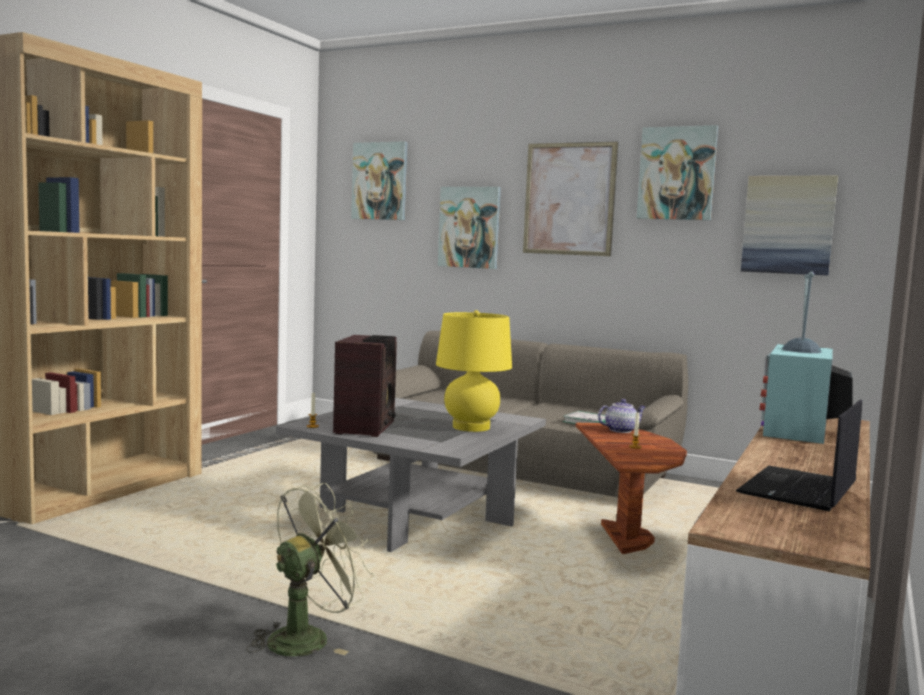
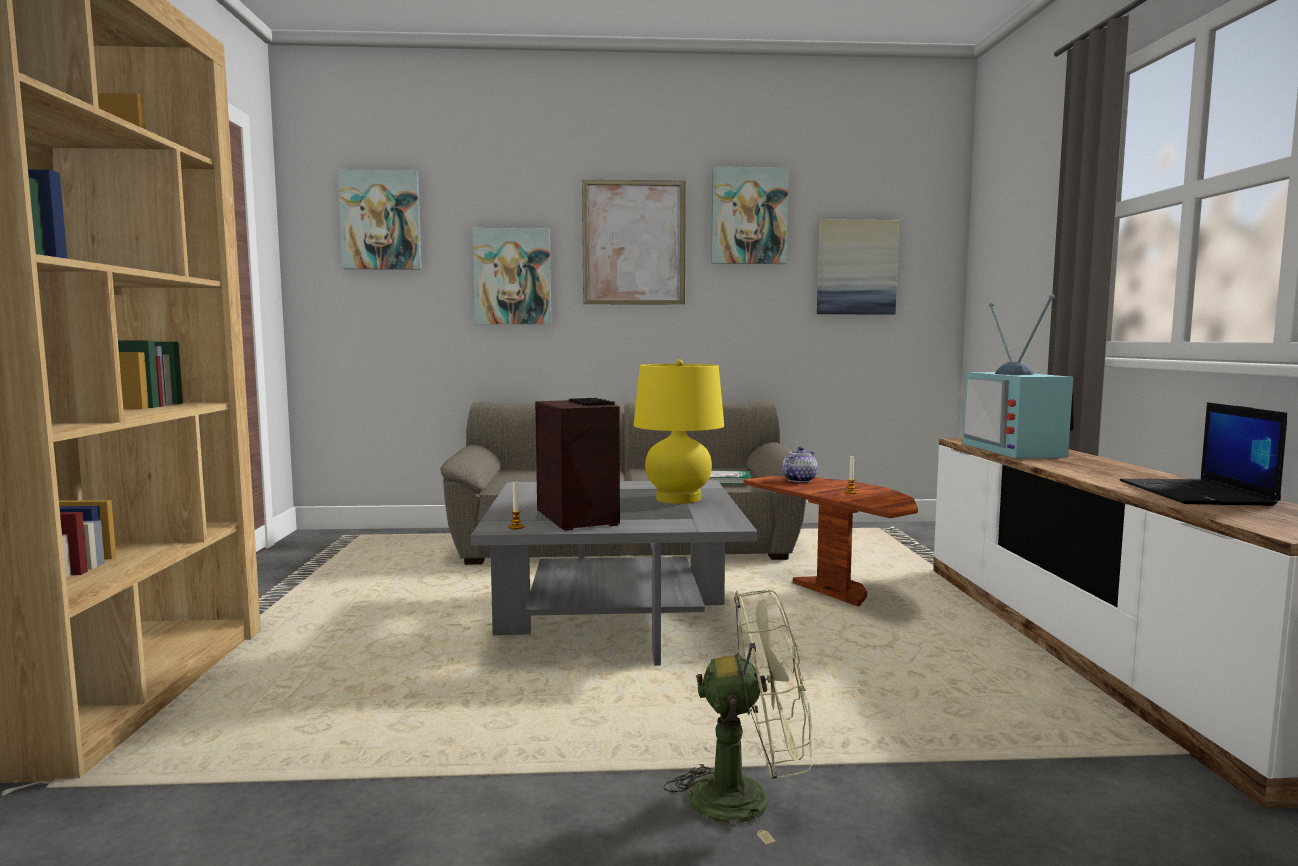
camera: 30 degrees left, 0 degrees up
(308, 637) = (747, 798): green fan -> green fan turned 75 degrees clockwise

